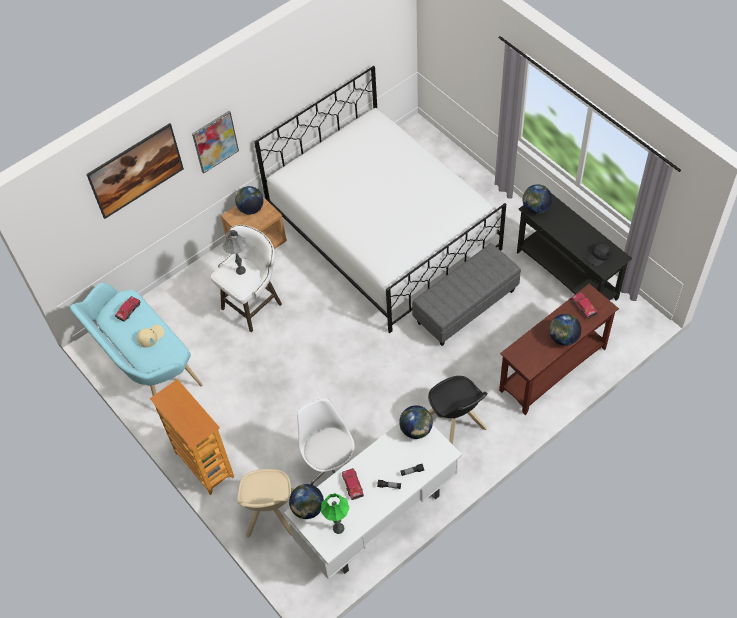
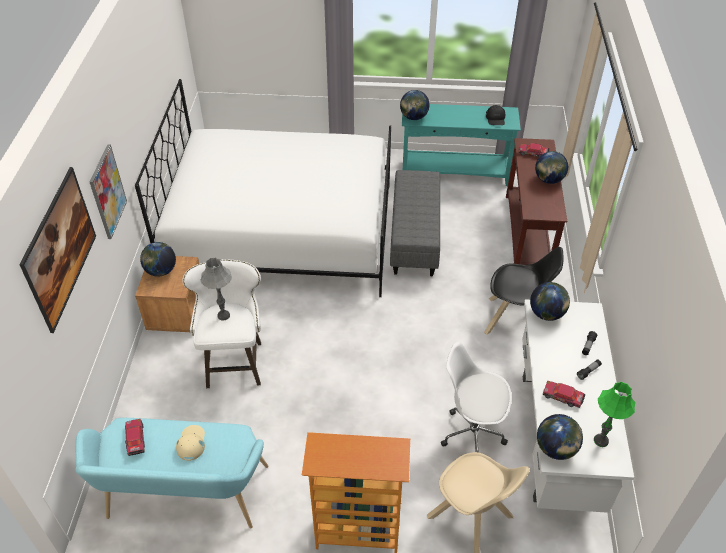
camera: 50 degrees left, 10 degrees down
(567, 275) = (455, 172): black console table -> turquoise console table

